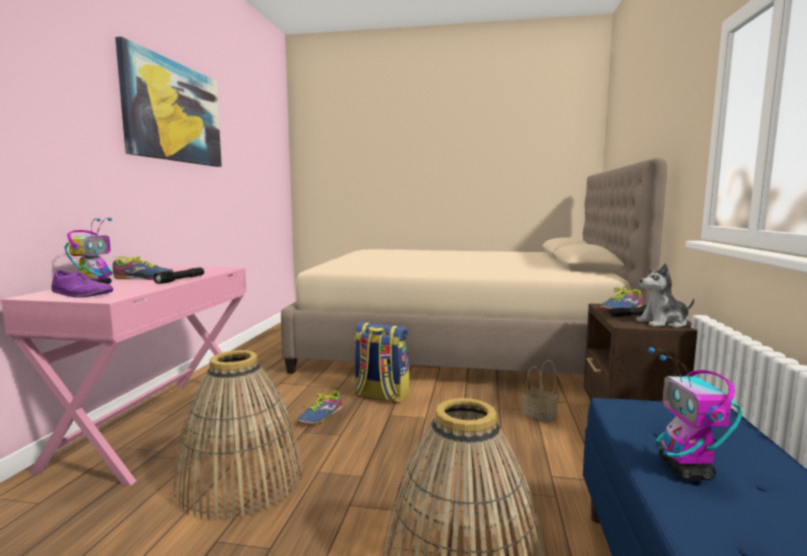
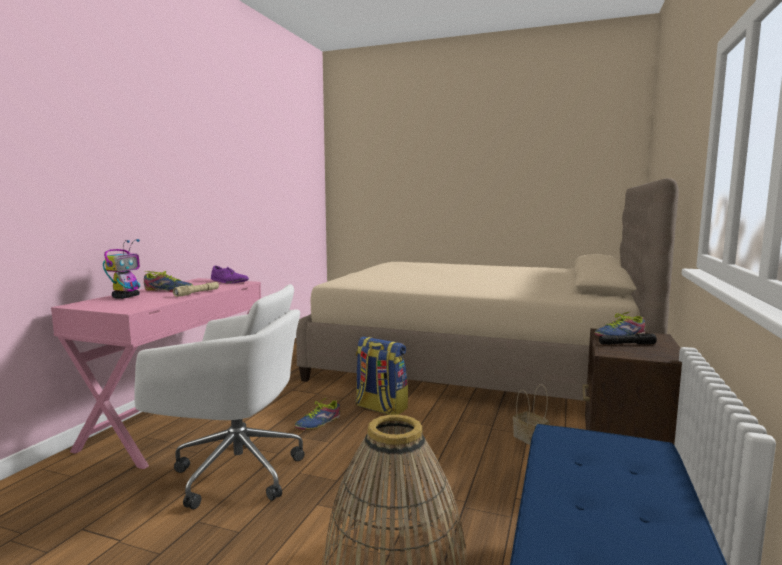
camera: 10 degrees right, 0 degrees up
(81, 294) = (111, 305): purple shoe -> purple shoe (229, 282)
(174, 112) = (206, 138): picture -> none
(181, 280) = (197, 293): black flashlight -> beige flashlight
(241, 480) = (232, 473): basket -> white office chair
(663, 323) = (652, 353): plush toy -> none
(686, 470) = (577, 496): toy robot -> none

